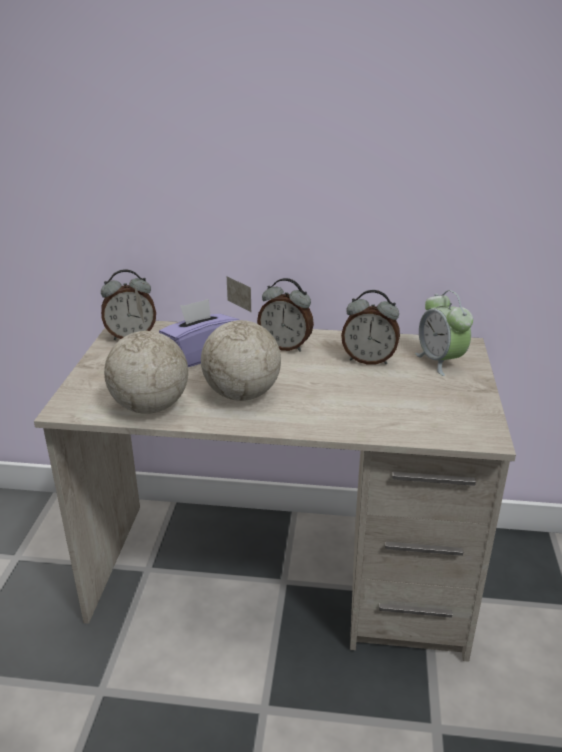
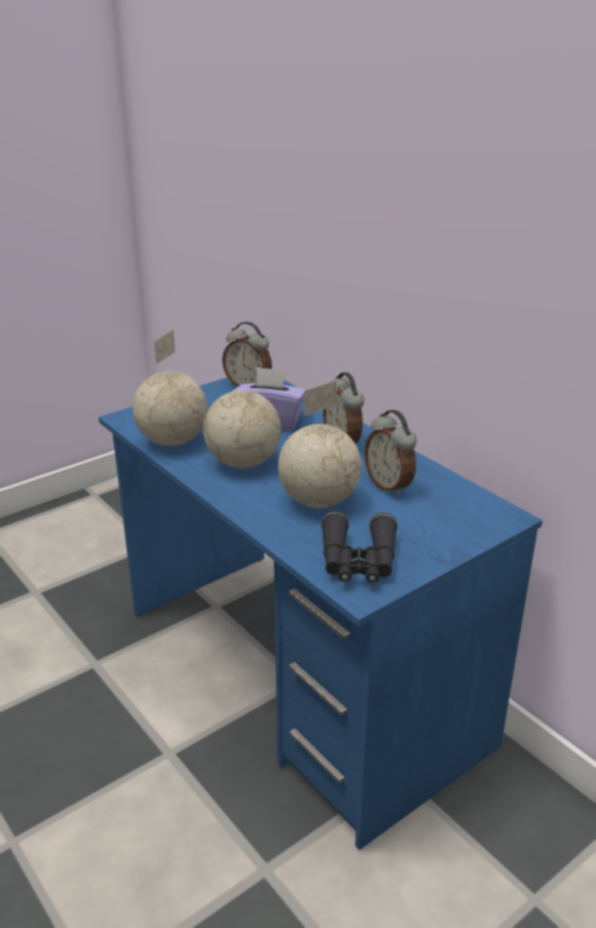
camera: 45 degrees right, 0 degrees up
(281, 577) = (300, 676): beige desk -> blue desk
(346, 393) = (317, 501): none -> globe
(440, 361) = (451, 518): alarm clock -> none
(446, 418) = (358, 561): none -> black binoculars

